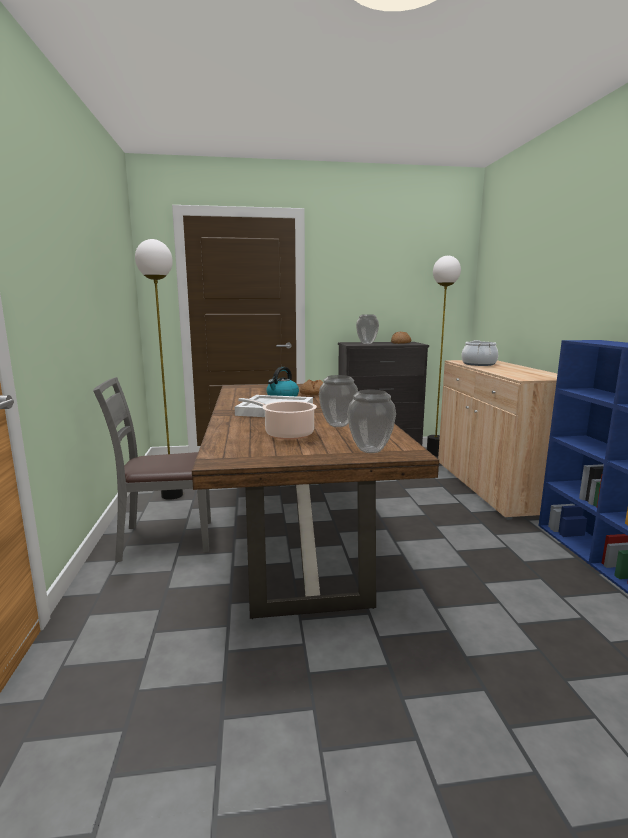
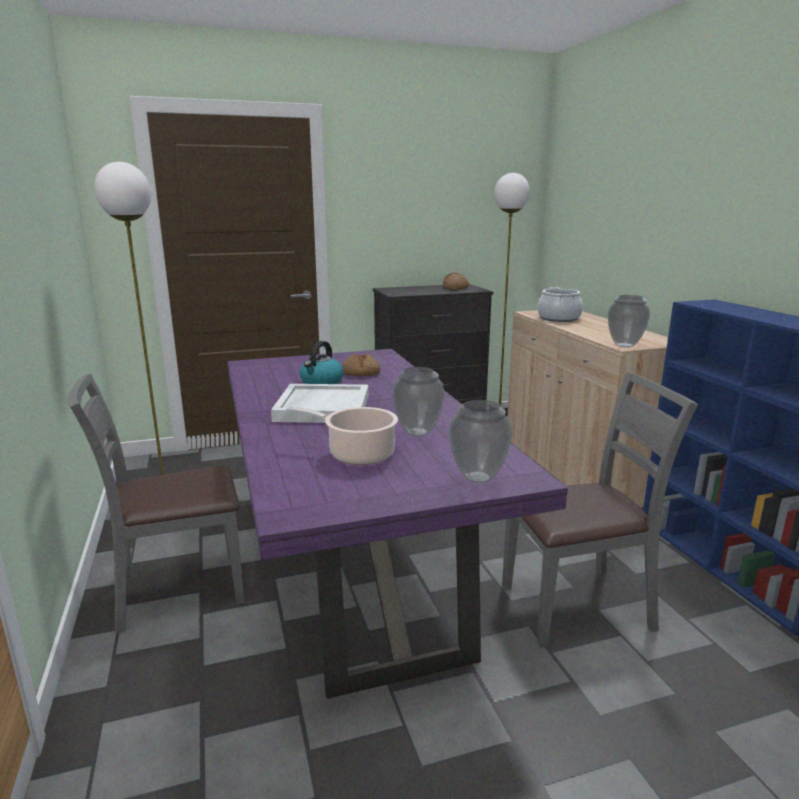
camera: 10 degrees left, 5 degrees up
(298, 533) = (356, 561): brown dining table -> purple dining table
(366, 343) = (412, 290): vase -> vase (624, 345)
(467, 579) = (577, 606): none -> grey chair

